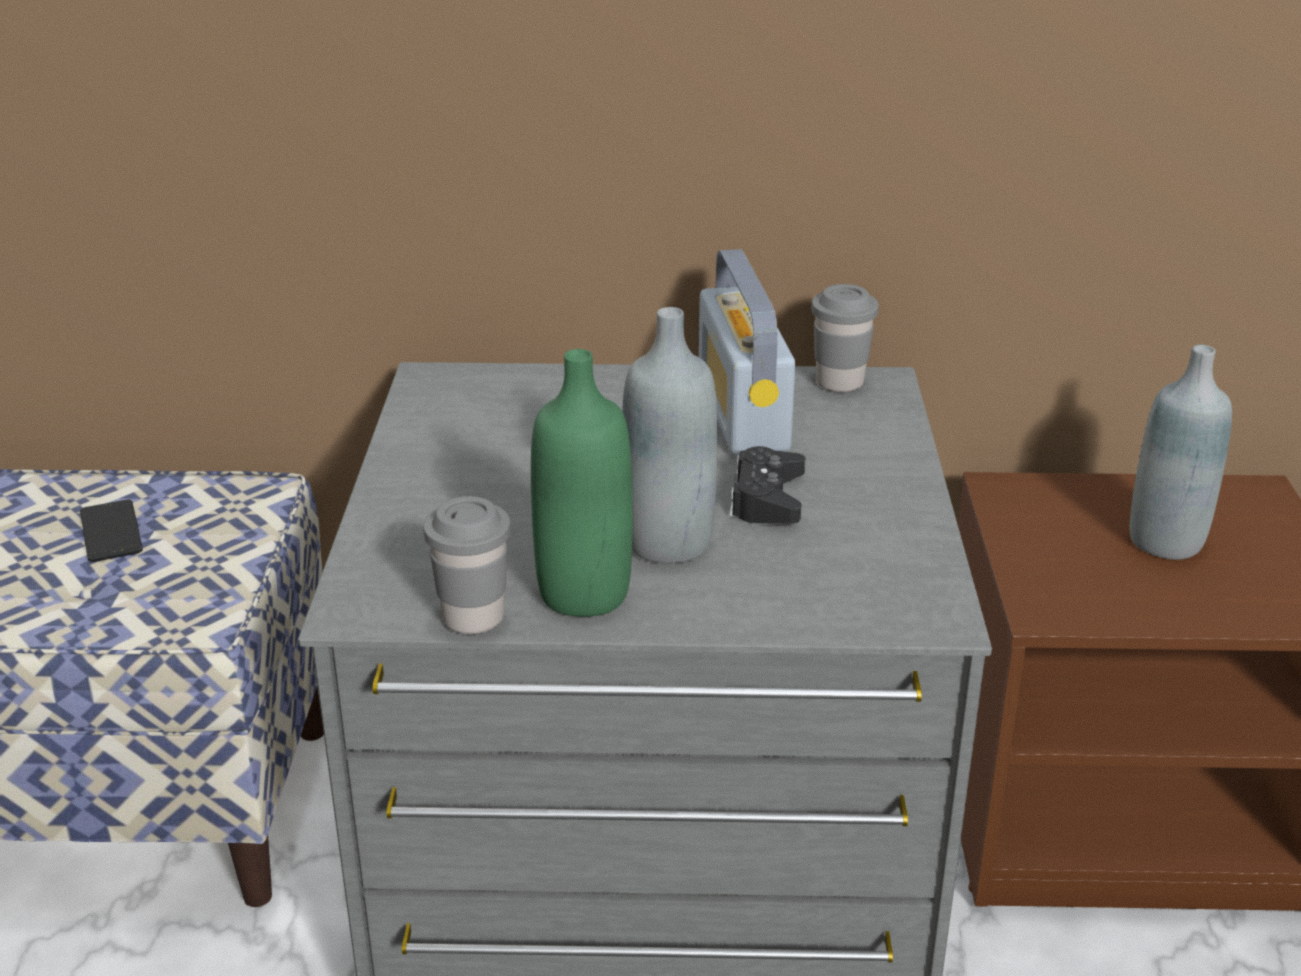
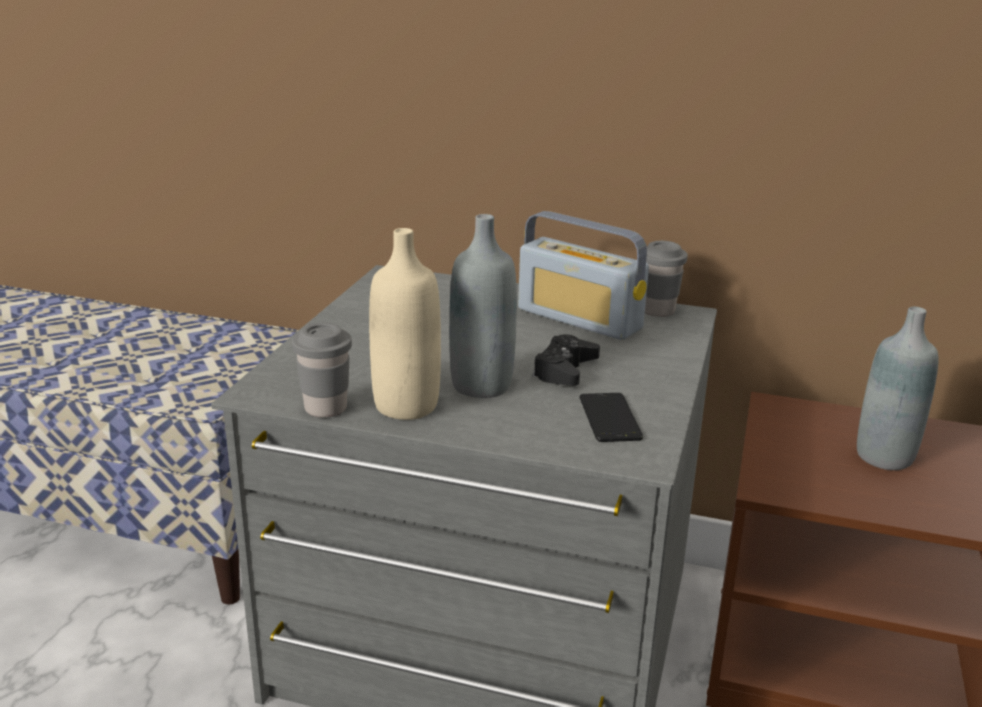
camera: 15 degrees right, 5 degrees down
(111, 532) = (183, 348): phone -> phone (609, 418)
(584, 593) = (406, 406): green bottle -> beige bottle
(742, 412) = (579, 319): radio -> radio turned 60 degrees counterclockwise

